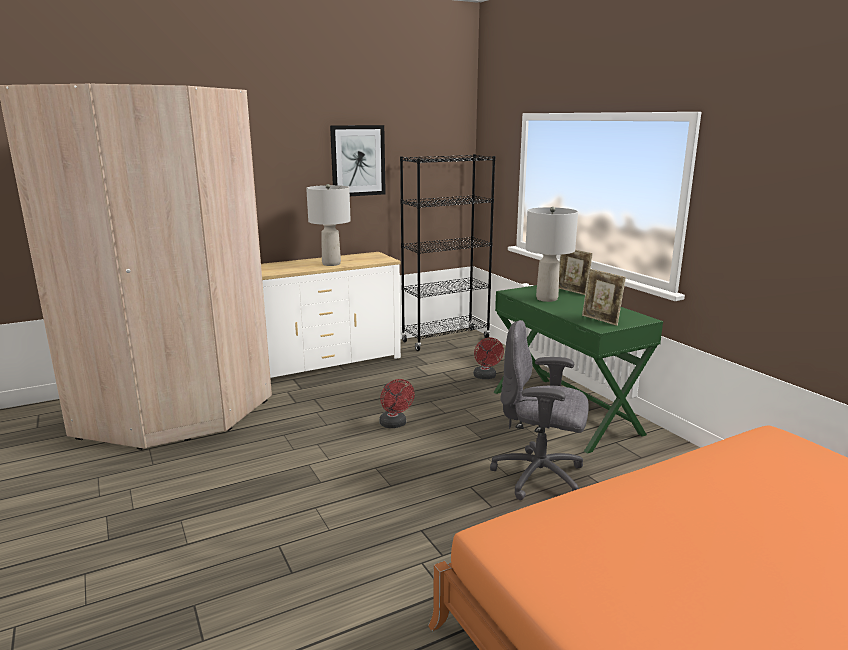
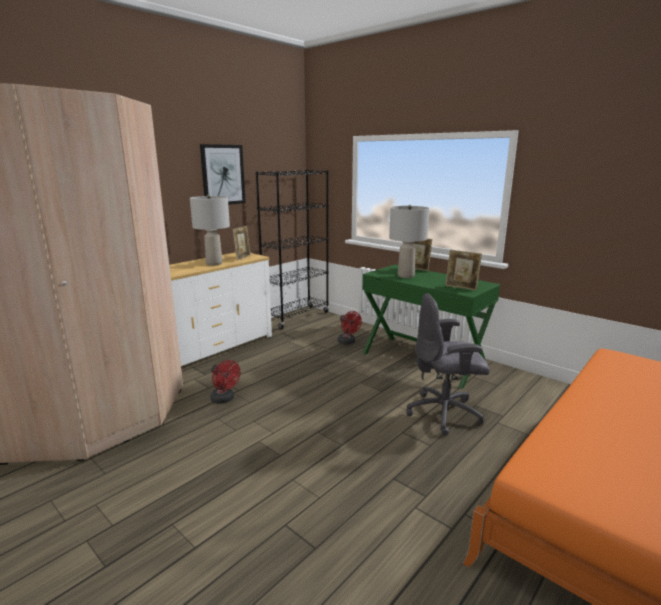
camera: 20 degrees left, 0 degrees up
(369, 259) = (243, 258): none -> picture frame
(395, 424) = (307, 392): red fan -> red fan (224, 399)

